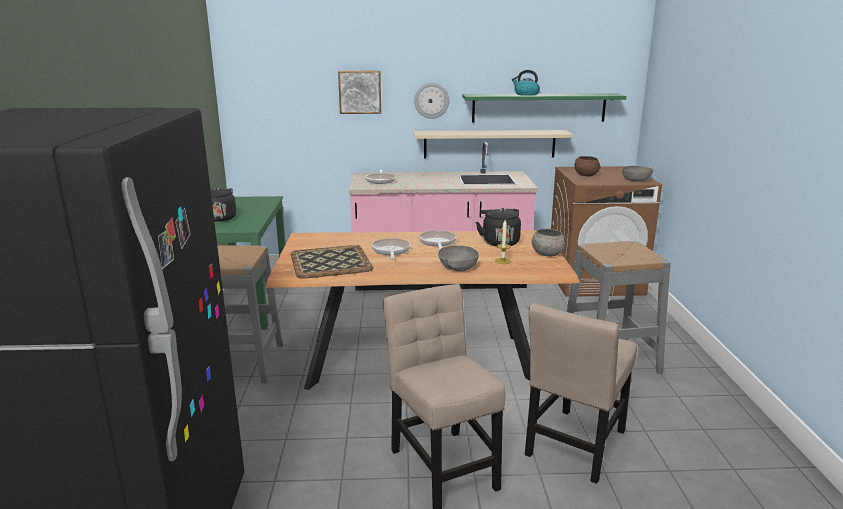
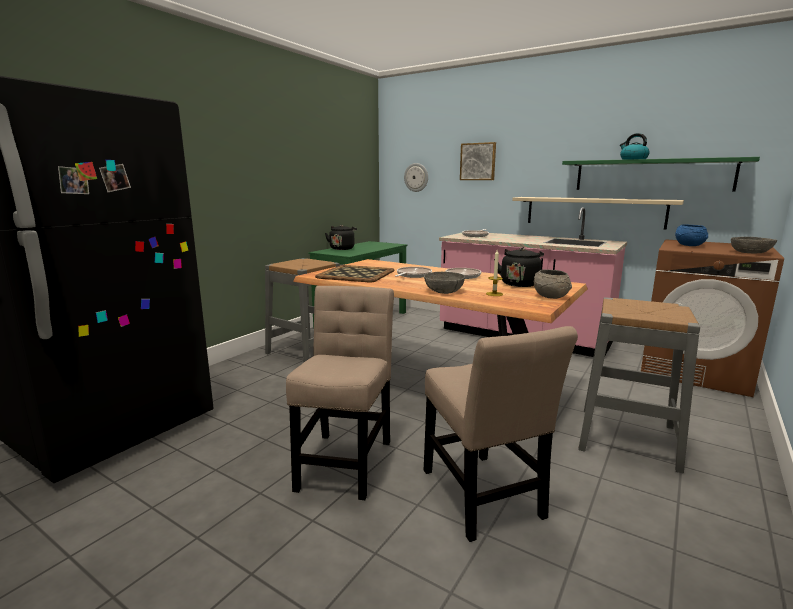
camera: 35 degrees right, 5 degrees down
(431, 100) = (539, 168): wall clock -> wall clock (416, 177)
(575, 447) = (483, 498): beige chair -> beige chair turned 90 degrees counterclockwise
(586, 175) = (689, 245): brown bowl -> blue bowl

